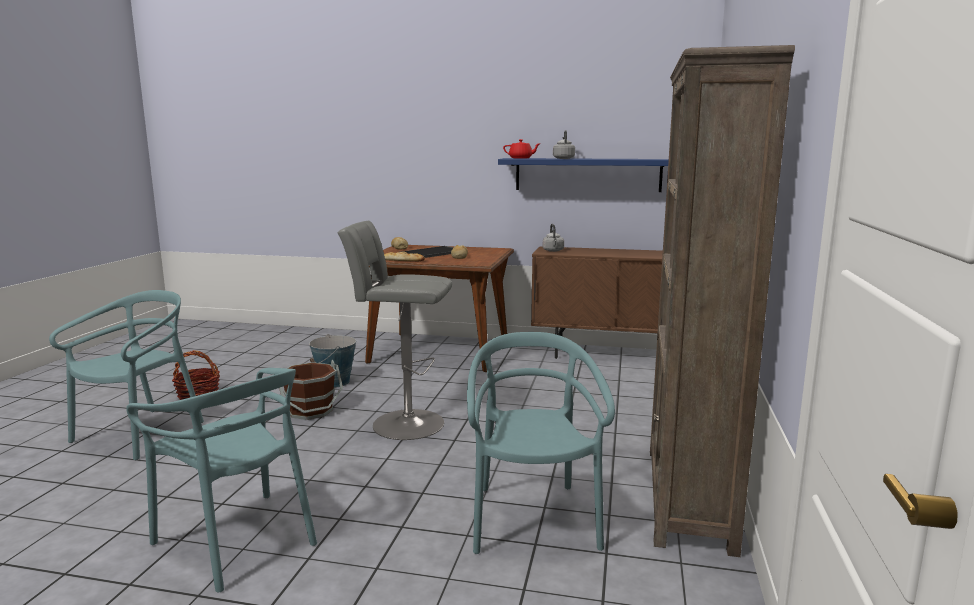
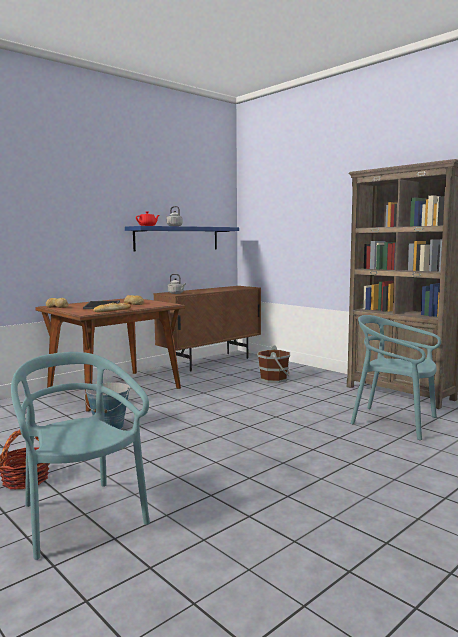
camera: 55 degrees left, 5 degrees down
(238, 540) = (352, 497): turquoise chair -> none
(311, 411) = (156, 443): brown bucket -> brown bucket (274, 379)
(403, 424) = (229, 423): grey stool -> none

